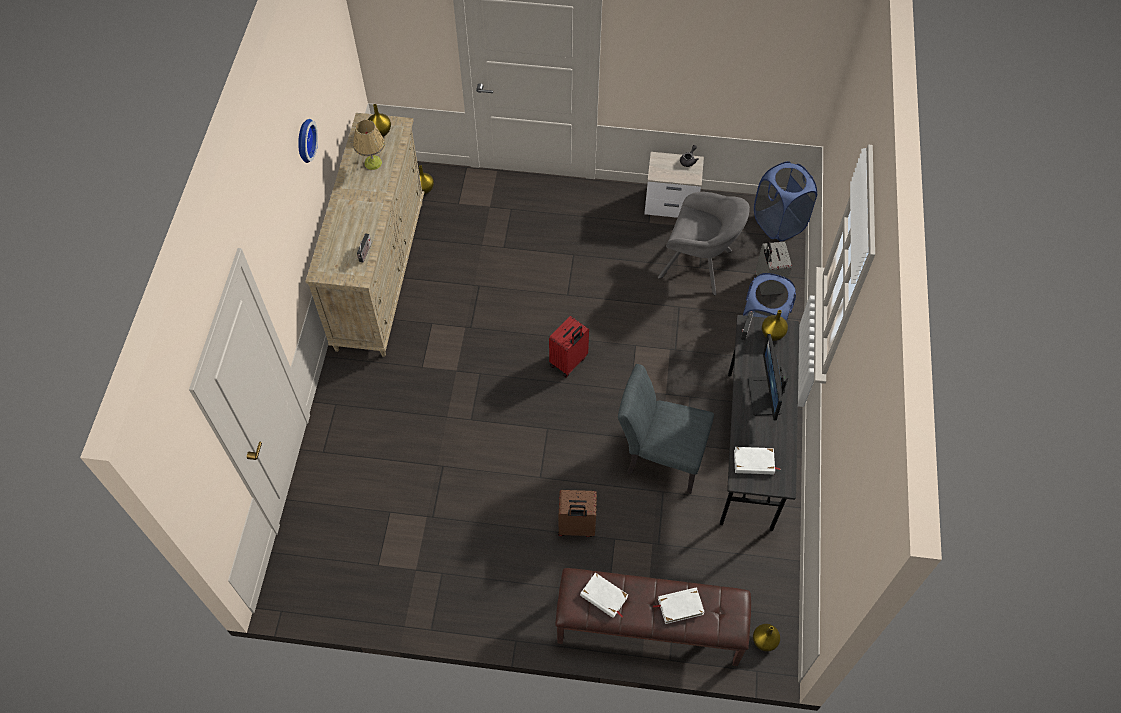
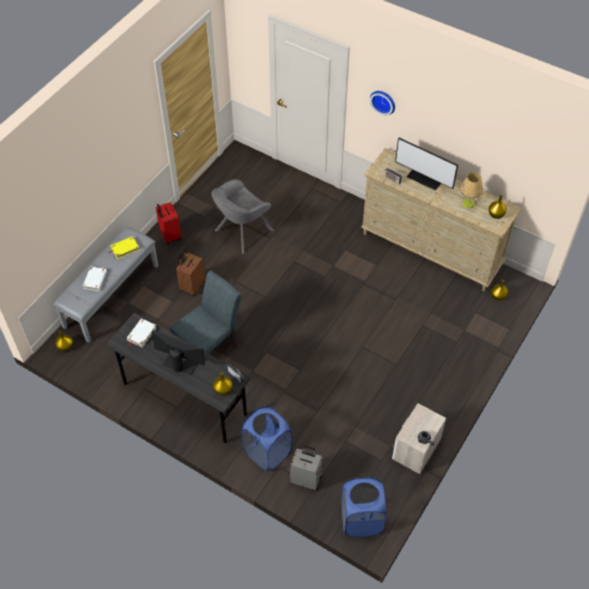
camera: 115 degrees right, 5 degrees down
(304, 140) = (451, 121): wall clock -> wall clock (383, 101)
(348, 219) = (424, 179): none -> monitor
(569, 362) = (307, 326): red suitcase -> red suitcase (170, 235)
(604, 597) = (124, 248): white book -> yellow book
(648, 629) = (111, 295): brown bench -> grey bench
(699, 265) = (347, 441): grey armchair -> grey armchair (241, 232)

